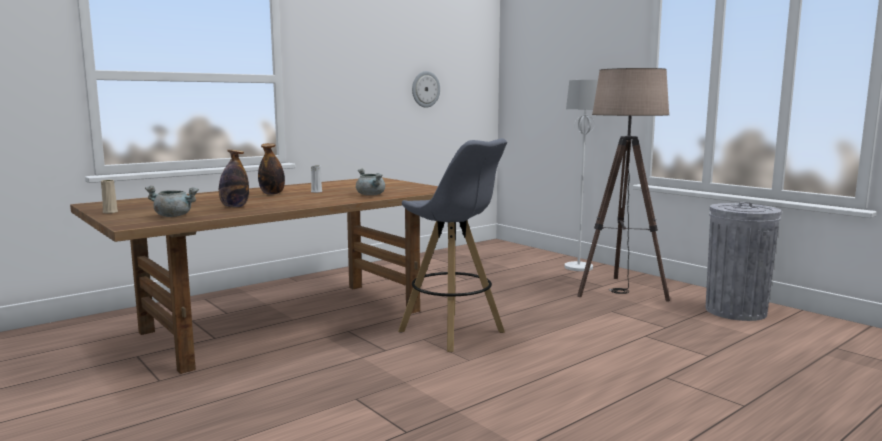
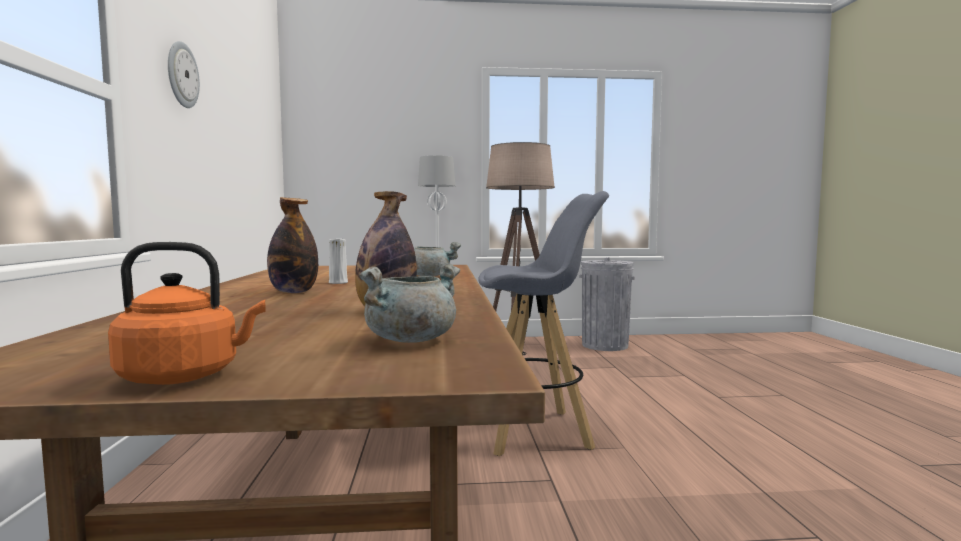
camera: 55 degrees left, 5 degrees down
(110, 212) = (186, 376): beige vase -> orange kettle
(425, 89) = (244, 153): wall clock -> wall clock (181, 75)

